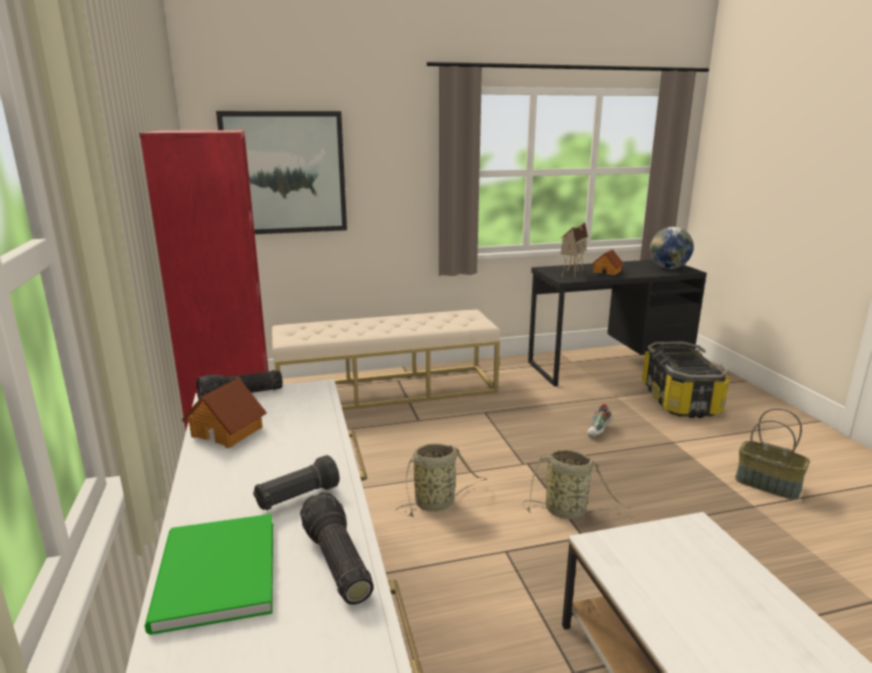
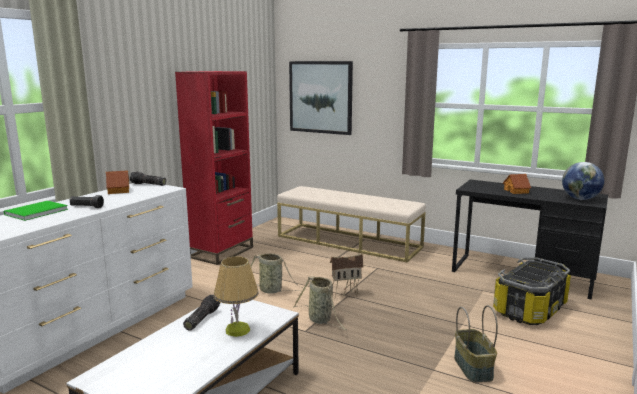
camera: 45 degrees right, 5 degrees down
(335, 562) = (55, 219): flashlight -> flashlight (201, 319)
(571, 273) = (483, 187): toy house -> toy house (345, 294)
(599, 431) = (424, 300): shoe -> none
(725, 582) = (237, 330): none -> table lamp

